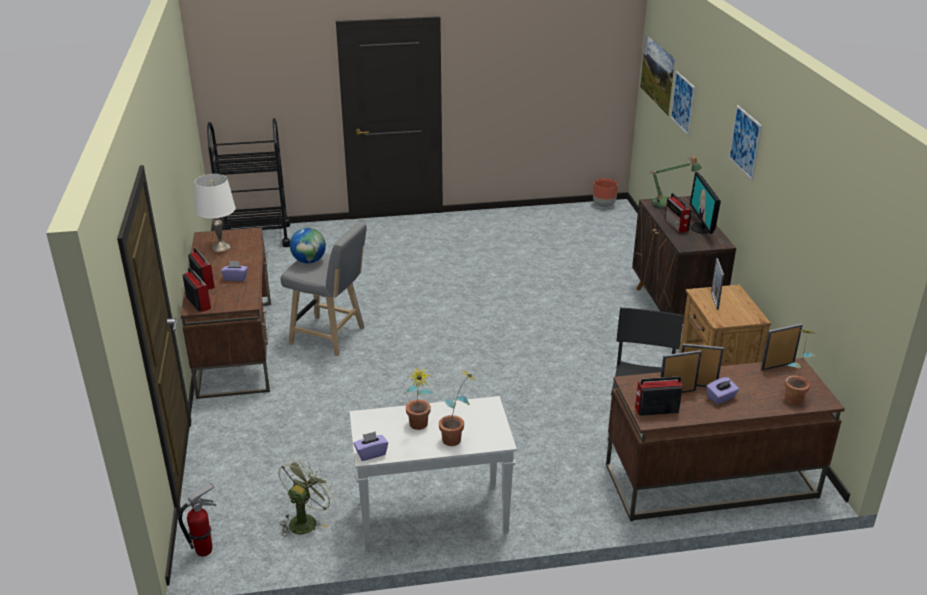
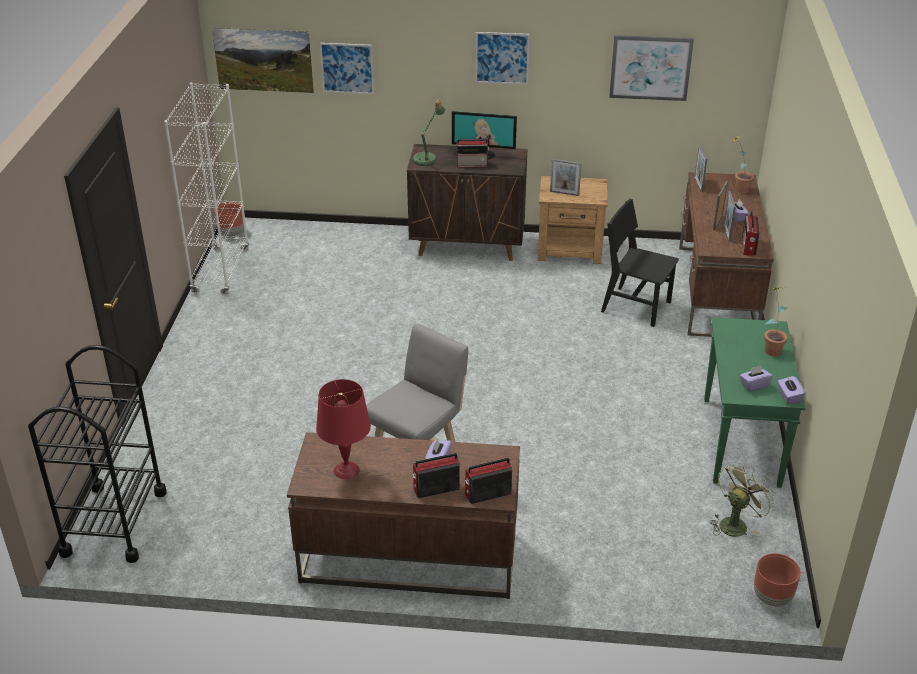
camera: 75 degrees left, 5 degrees up
(205, 550) = (772, 598): fire extinguisher -> brown planter
(220, 247) = (346, 470): white table lamp -> red table lamp
(305, 520) = (735, 523): green fan -> green fan turned 90 degrees clockwise
(309, 261) = (399, 407): globe -> none
(384, 429) = (754, 385): none -> purple tissue box
(419, 427) = (753, 366): potted plant -> none
(431, 518) = (741, 443): white console table -> green console table
(548, 212) = (221, 271): none -> white bookcase
(820, 215) = (650, 67): none -> picture

